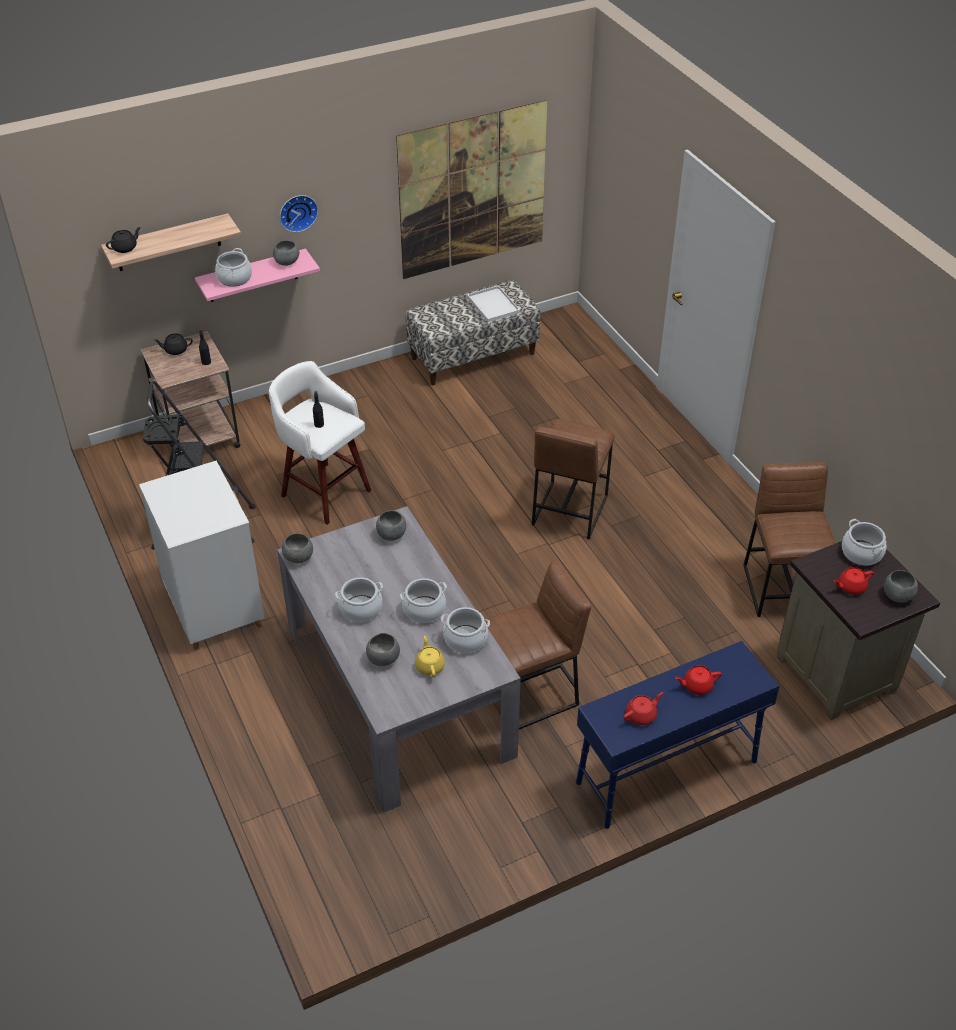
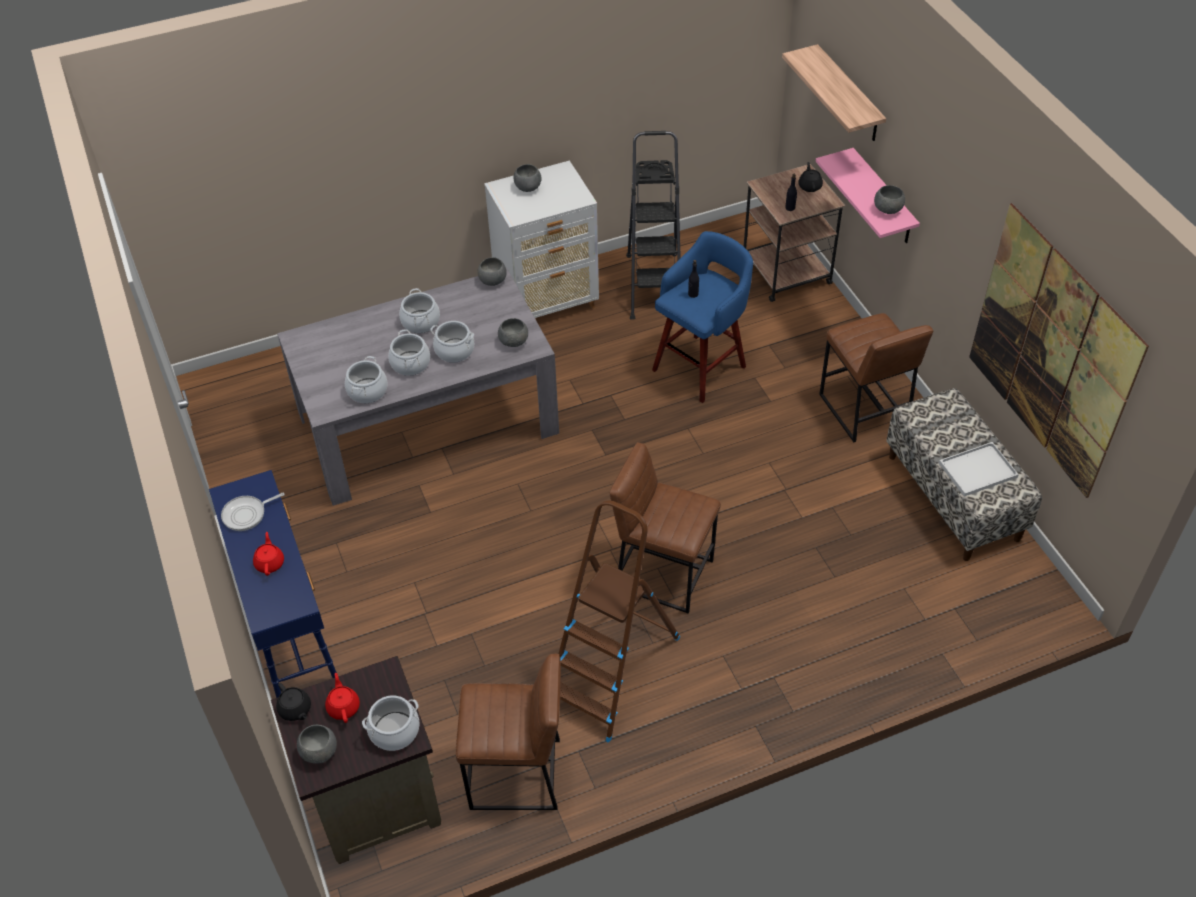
camera: 95 degrees right, 5 degrees up
(125, 248) = (811, 58): black teapot -> black teapot (295, 709)
(234, 278) = (852, 174): cooking pot -> cooking pot (454, 350)
(297, 212) = (925, 180): wall clock -> none
(324, 491) = (701, 367): white stool -> blue stool
(383, 659) = (357, 336): grey bowl -> grey bowl (528, 187)
(430, 666) = (342, 366): yellow teapot -> none
(531, 693) = (404, 520): brown chair -> brown chair (864, 410)
(641, 715) = (247, 514): red teapot -> frying pan
(673, 537) = (613, 672): none -> brown step ladder

